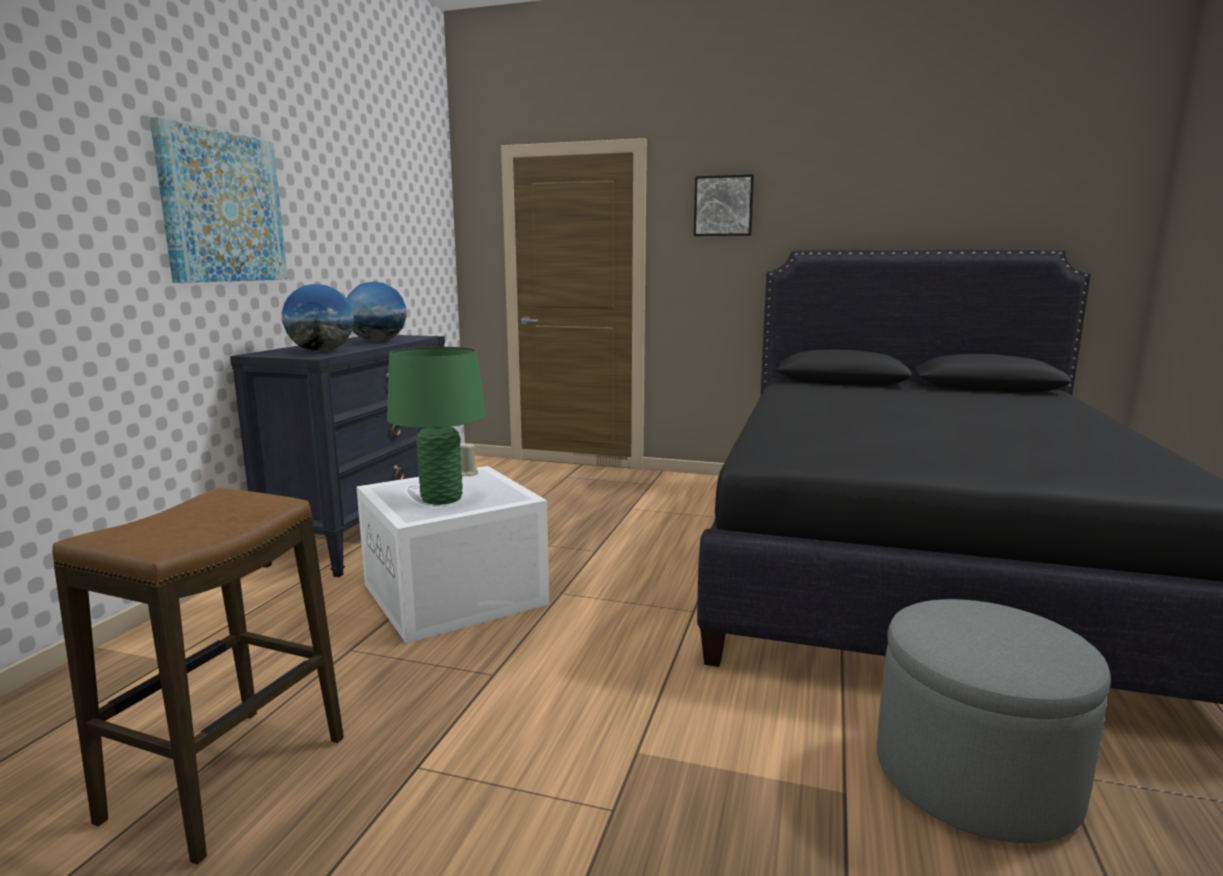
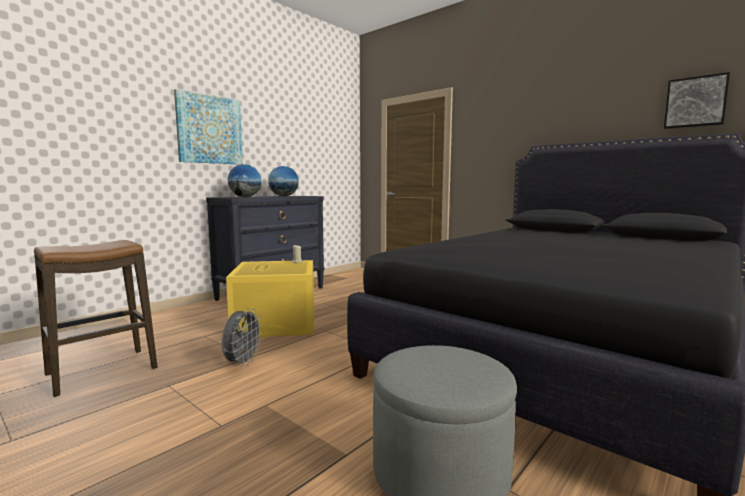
camera: 25 degrees right, 5 degrees down
(442, 499) = (266, 269): green table lamp -> none
(457, 594) = (277, 323): white storage box -> yellow storage box
(497, 686) = (242, 363): none -> grey fan
(723, 206) = (494, 122): picture -> picture (695, 102)

